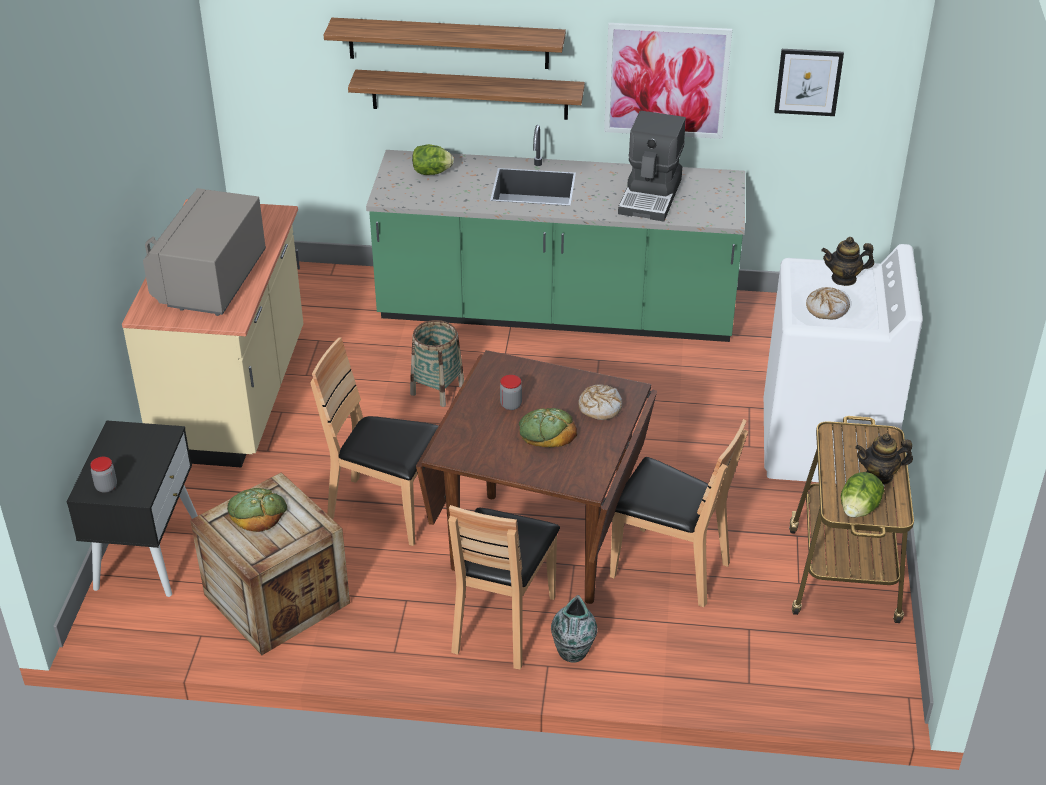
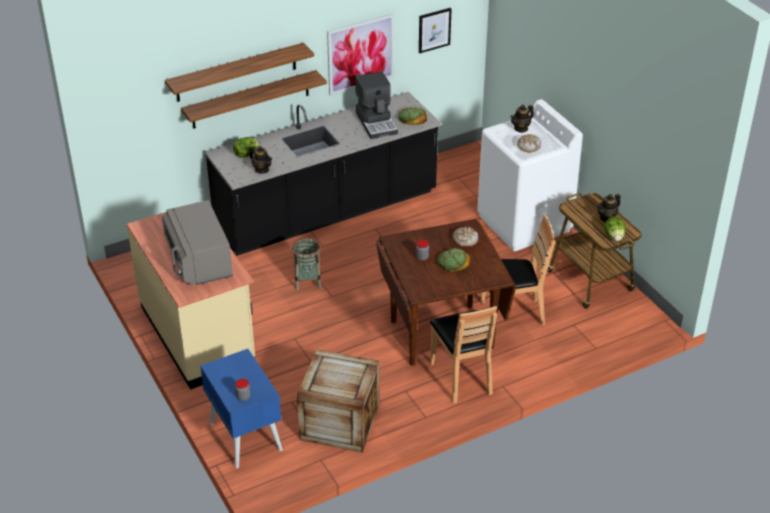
camera: 35 degrees left, 0 degrees up
(147, 553) = (245, 436): black nightstand -> blue nightstand
(257, 512) = (327, 373): bread -> bread (412, 118)
(385, 510) = (347, 353): brown chair -> none
(428, 198) = (261, 169): none -> teapot
(556, 312) = (327, 213): green counter -> black counter
(573, 653) = (508, 374): vase -> none

